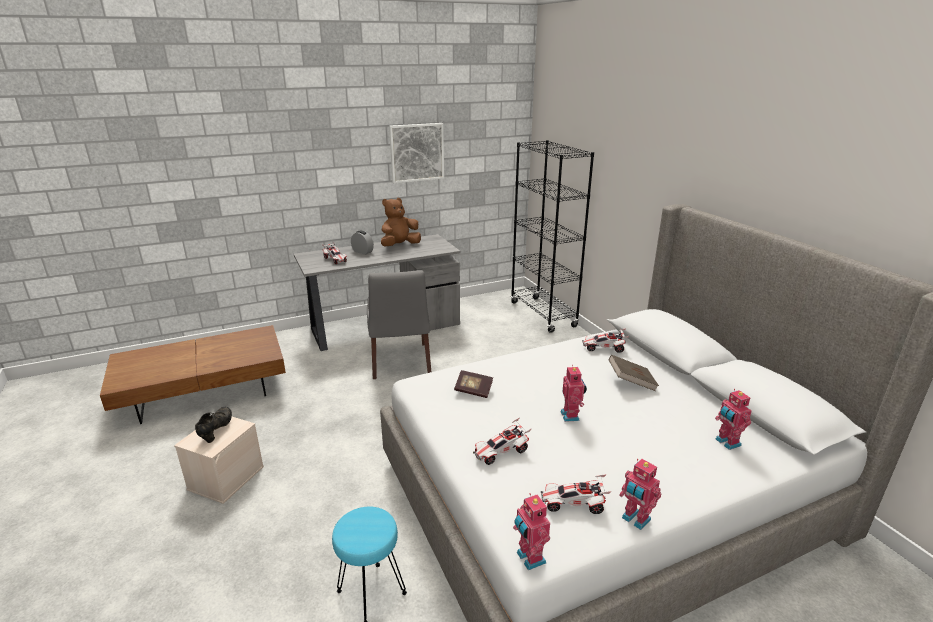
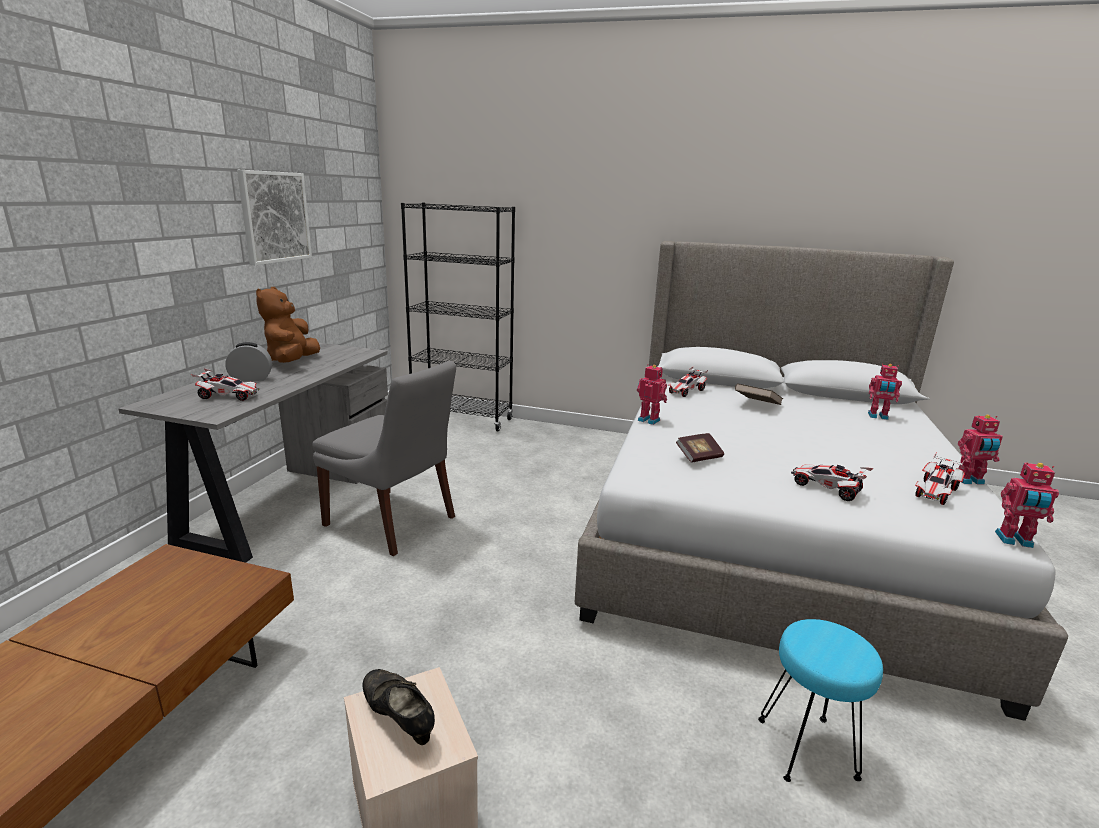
camera: 50 degrees left, 5 degrees down
(501, 452) = (826, 489): toy car -> toy car turned 120 degrees clockwise
(571, 416) = (790, 441): toy robot -> toy robot (649, 420)

